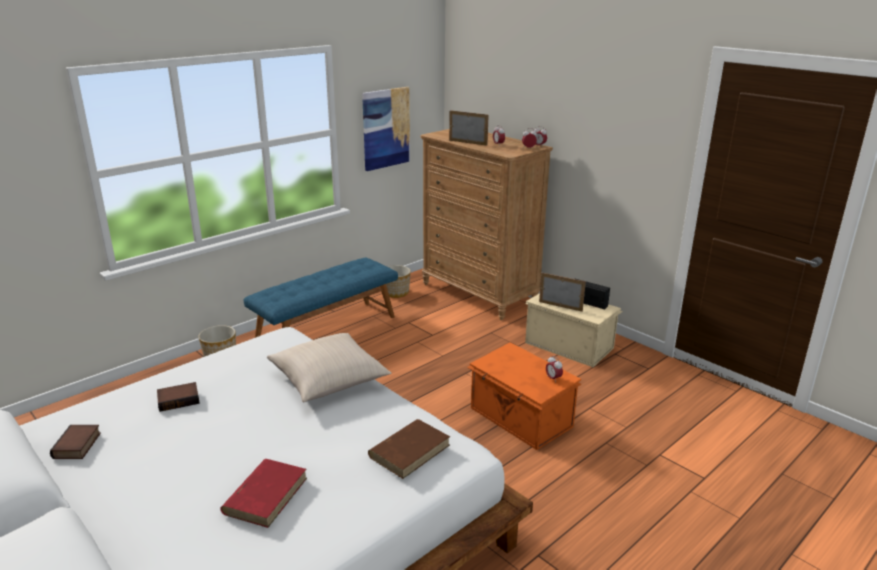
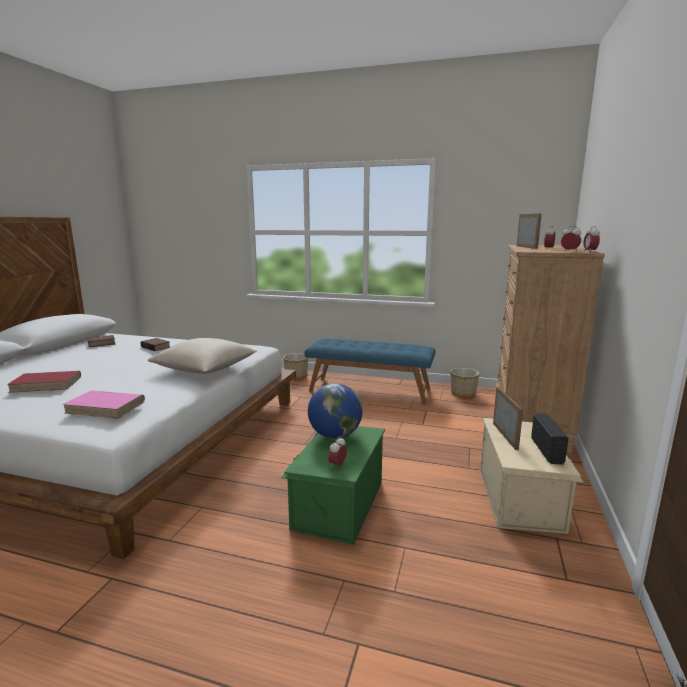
camera: 60 degrees right, 10 degrees down
(386, 128) = (490, 239): picture -> none
(410, 450) = (106, 407): brown book -> pink book
(502, 365) = (335, 435): none -> globe
(520, 418) = (337, 505): orange storage box -> green storage box

